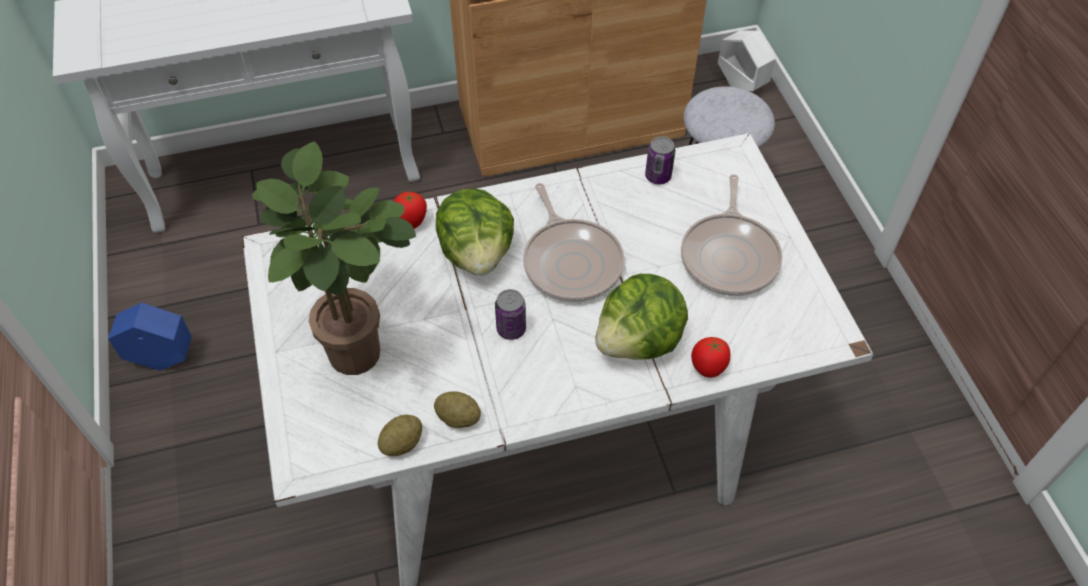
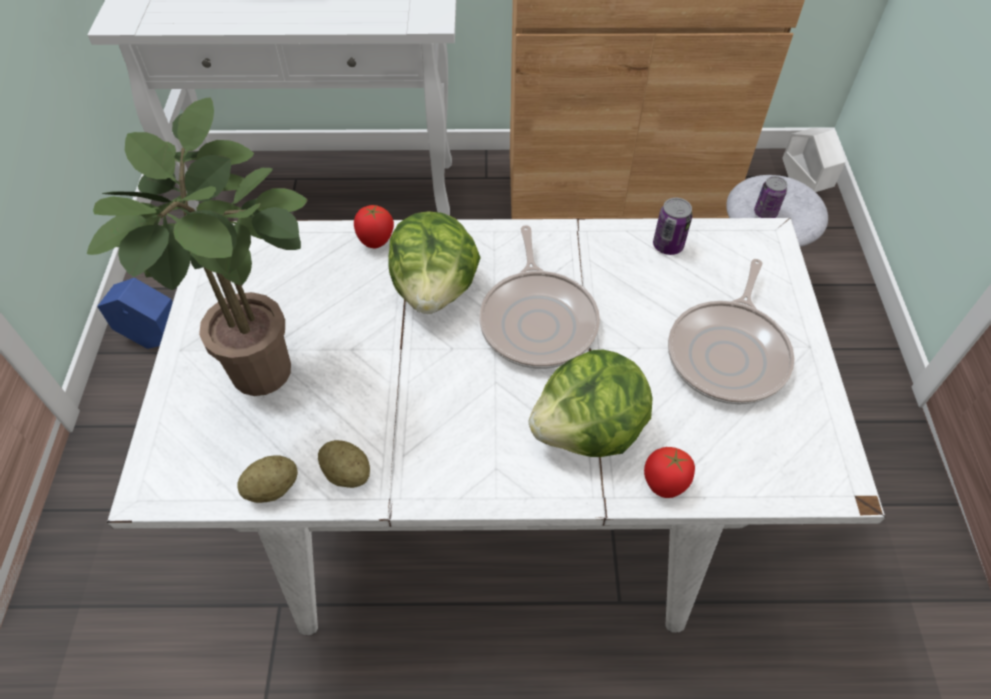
camera: 15 degrees right, 0 degrees up
(511, 329) = (443, 382): can -> can (765, 213)

